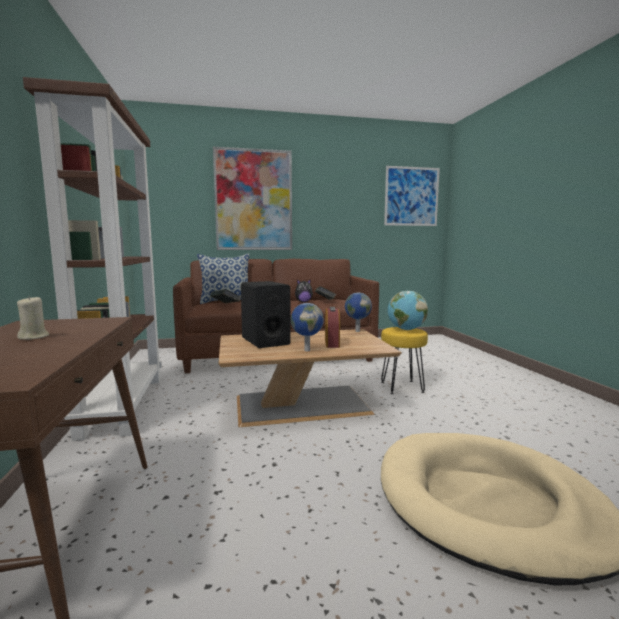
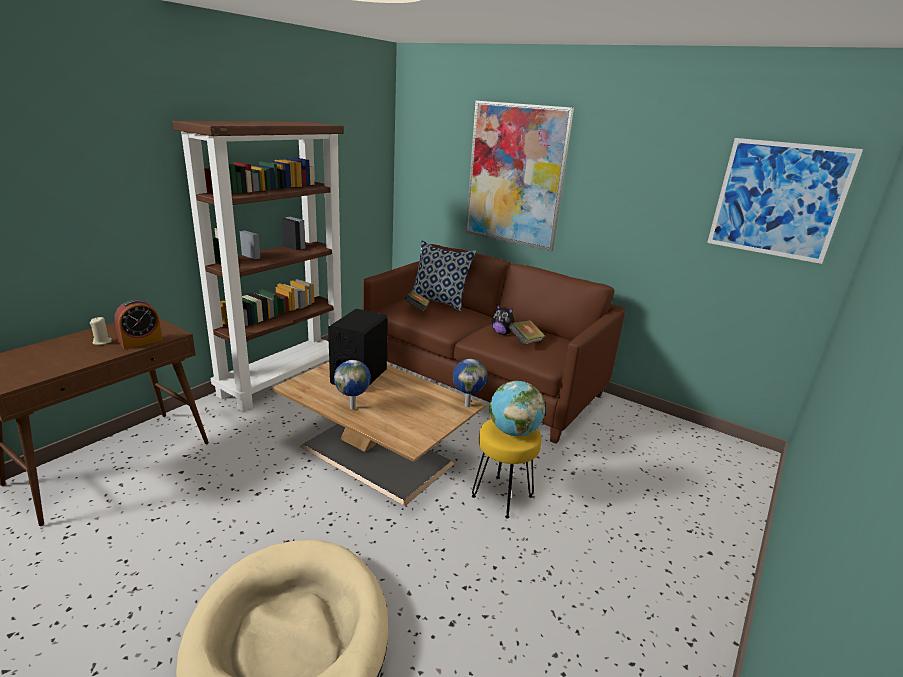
camera: 45 degrees right, 15 degrees up
(332, 343) = (394, 410): alarm clock -> alarm clock (141, 342)

